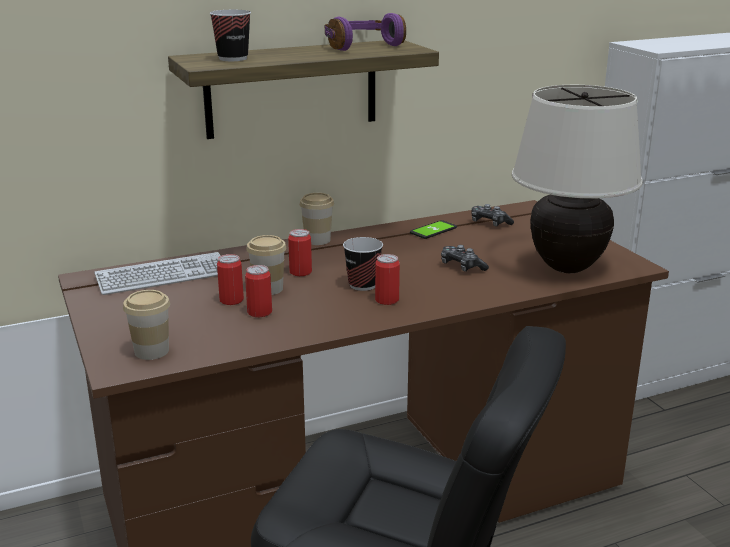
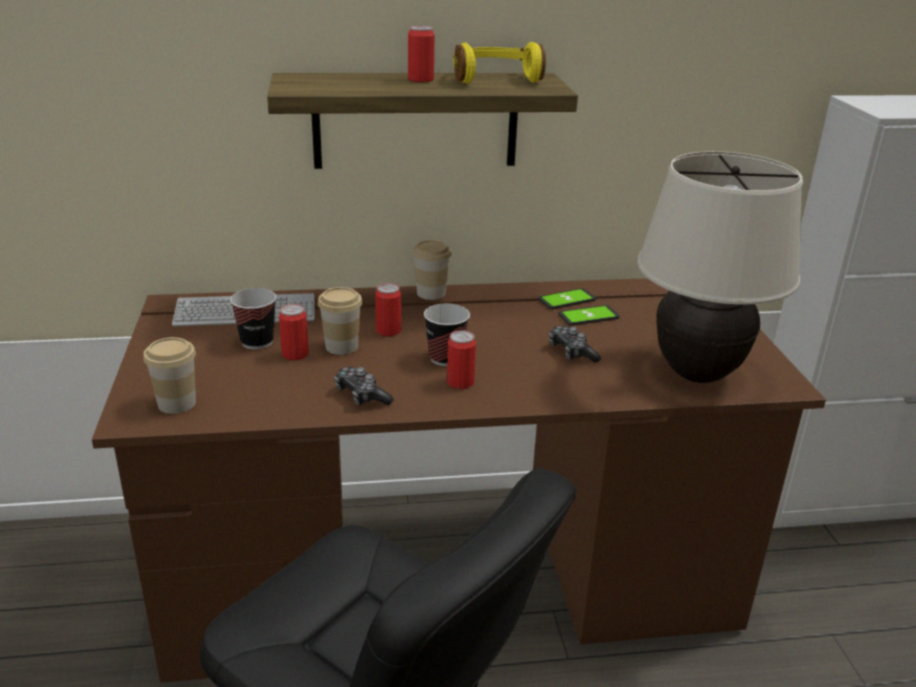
camera: 15 degrees right, 5 degrees up
(233, 58) = (333, 83): cup -> cup (257, 342)
(259, 312) = (314, 374): can -> can (420, 79)
(360, 46) = (494, 78): purple headphones -> yellow headphones
(458, 240) = (588, 316): none -> phone
(489, 223) = (638, 300): game controller -> game controller (361, 395)

